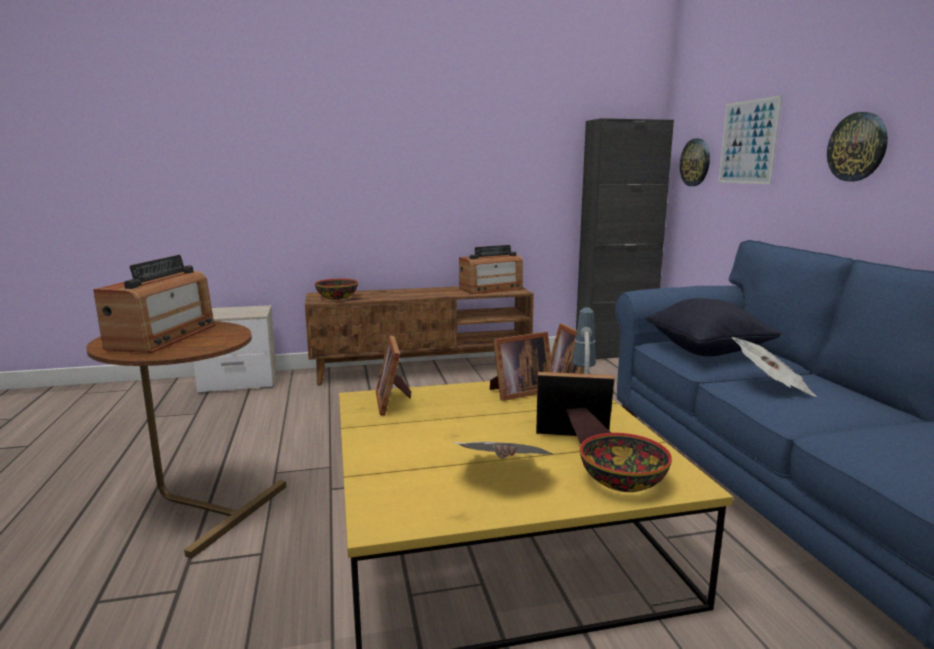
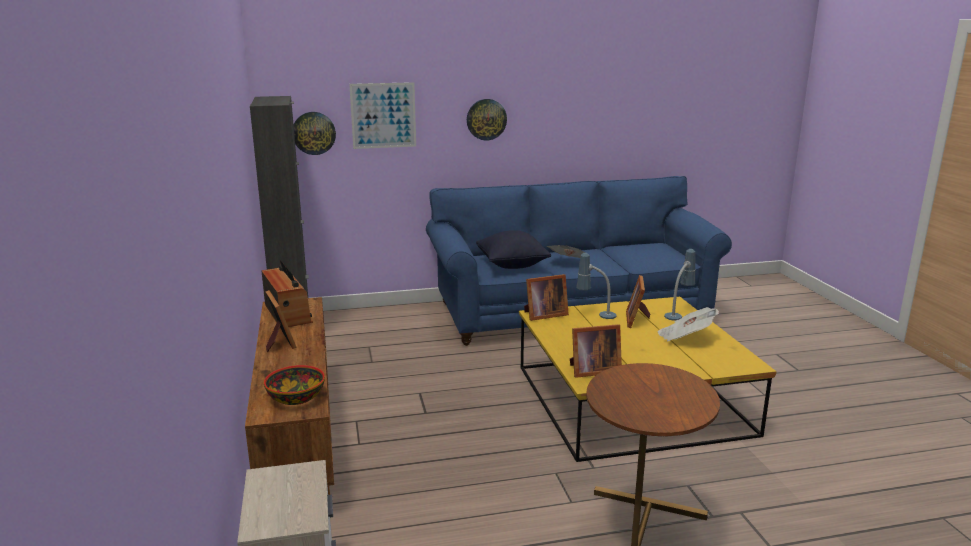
camera: 90 degrees left, 5 degrees up
(163, 337) = (651, 398): radio -> none
(518, 392) = (562, 330): picture frame -> picture frame (279, 342)
(623, 482) = (678, 313): bowl -> table lamp

